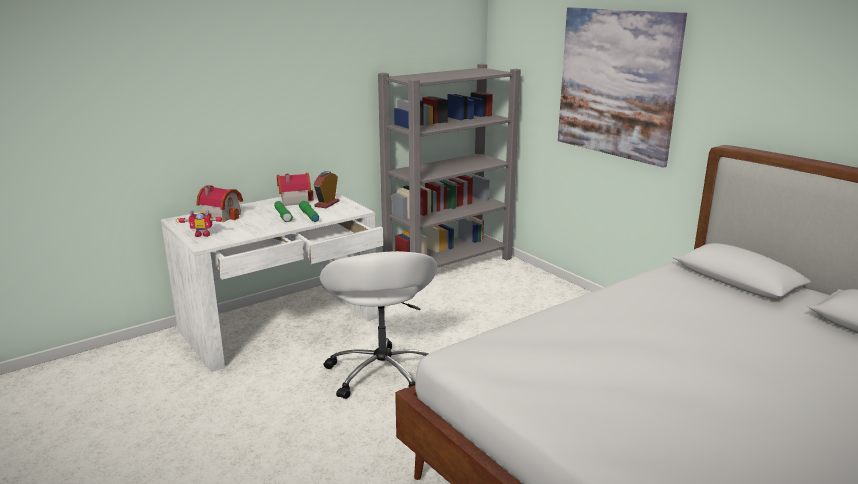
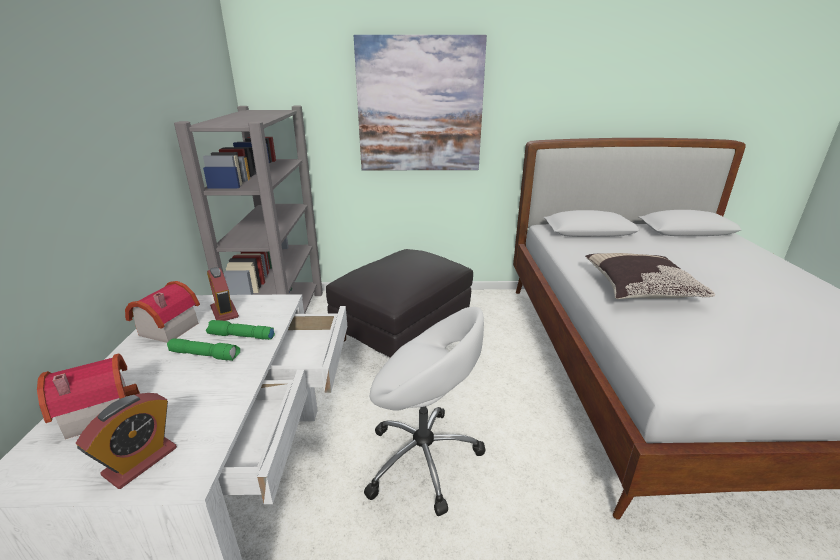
camera: 55 degrees left, 5 degrees up
(203, 234) = (140, 461): toy robot -> alarm clock
(514, 312) = (403, 332): none -> black ottoman
(614, 324) = (640, 289): none -> pillow

